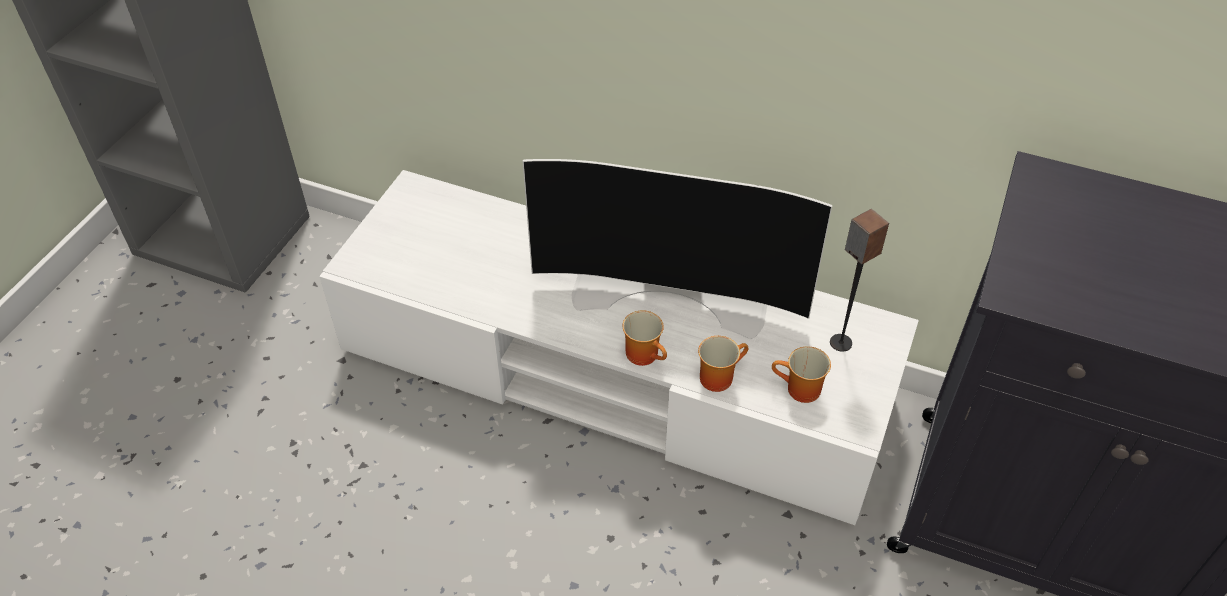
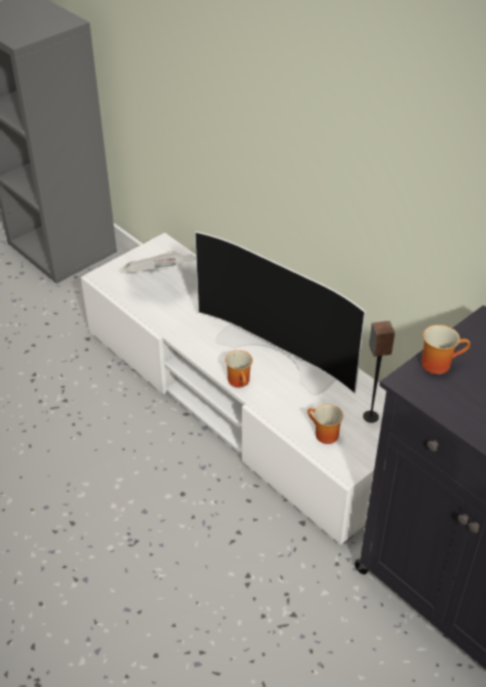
camera: 25 degrees right, 5 degrees down
(444, 238) = (163, 278): none -> newspaper
(718, 375) = (277, 408): mug -> mug (438, 362)

